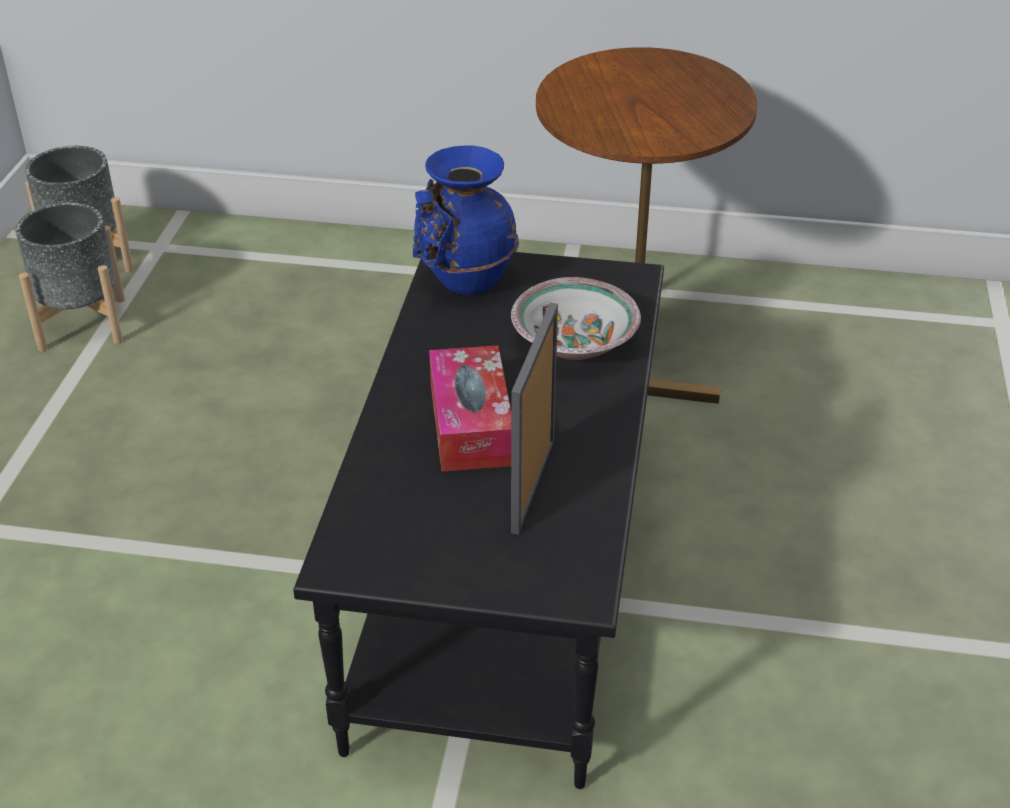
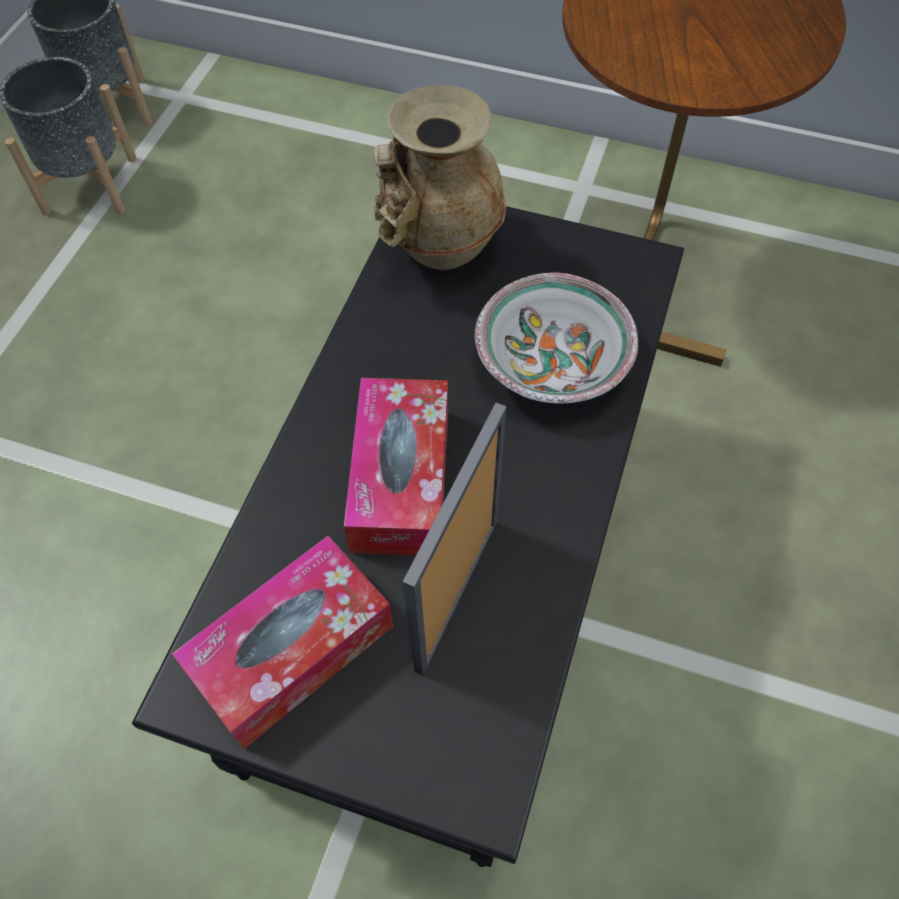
camera: 10 degrees right, 20 degrees up
(411, 532) = (292, 650): none -> tissue box
(464, 282) = (438, 248): blue vase -> beige vase

